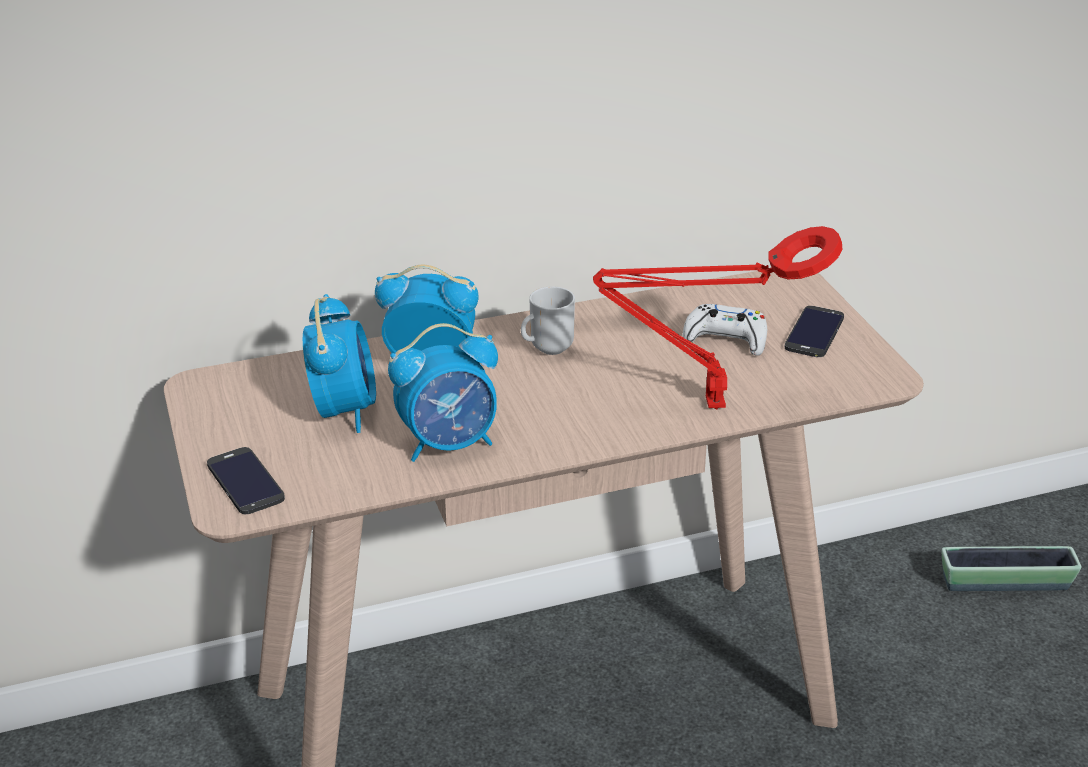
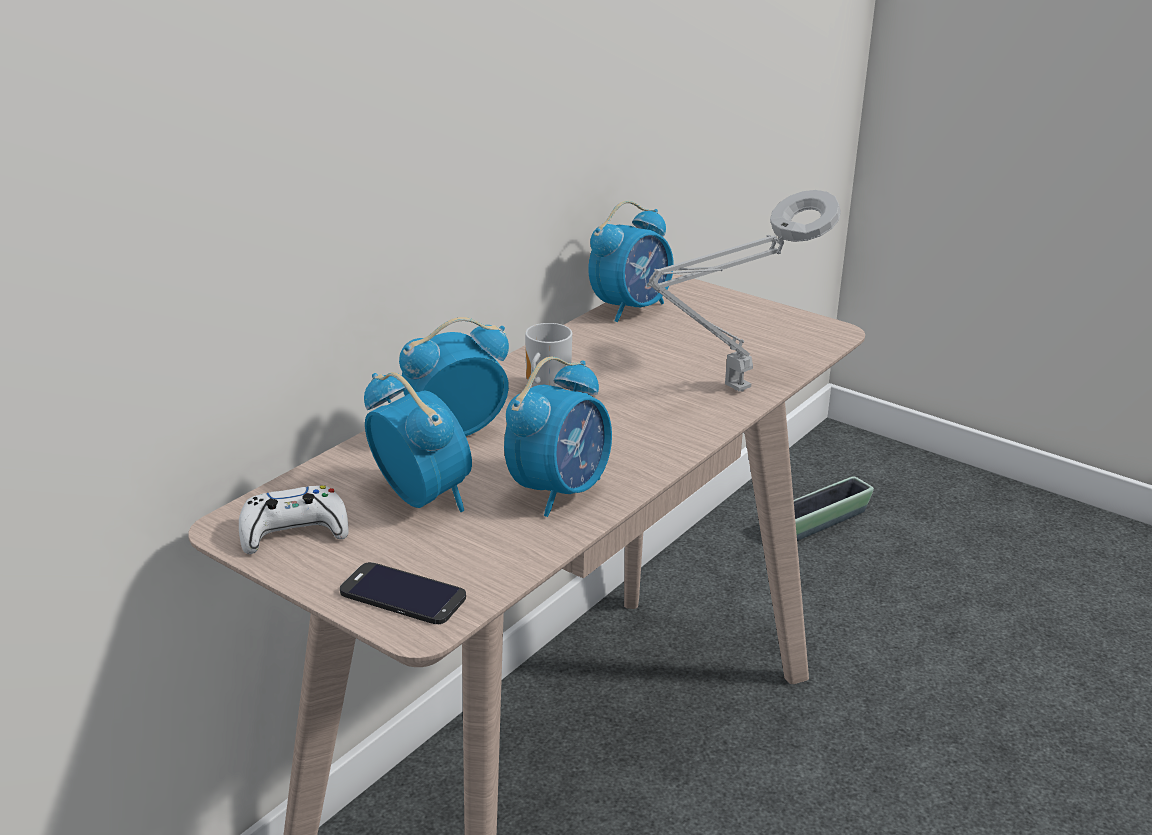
camera: 35 degrees left, 5 degrees down
(707, 405) = (732, 390): red table lamp -> grey table lamp
(721, 293) = (631, 308): none -> alarm clock
(725, 339) = (680, 340): white game controller -> white game controller (293, 531)
(814, 332) = (739, 316): phone -> none

